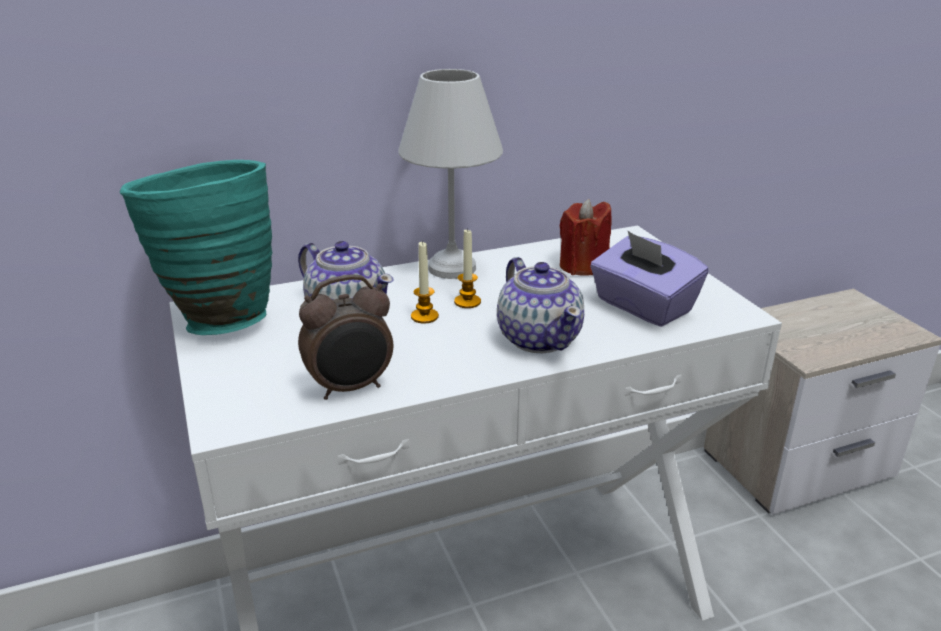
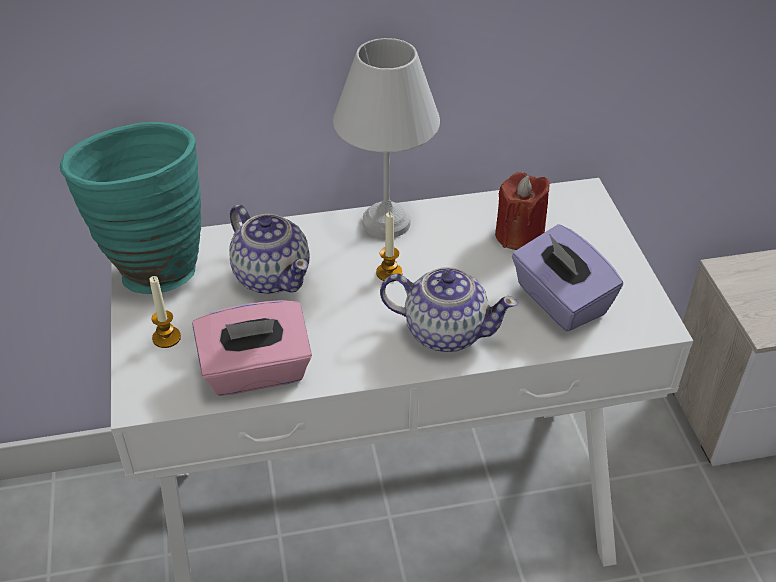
camera: 10 degrees right, 15 degrees up
(351, 388) = (256, 372): alarm clock -> pink tissue box
(424, 316) = (343, 288): candle -> candle (166, 337)
(539, 338) = (444, 331): teapot -> teapot turned 60 degrees counterclockwise

